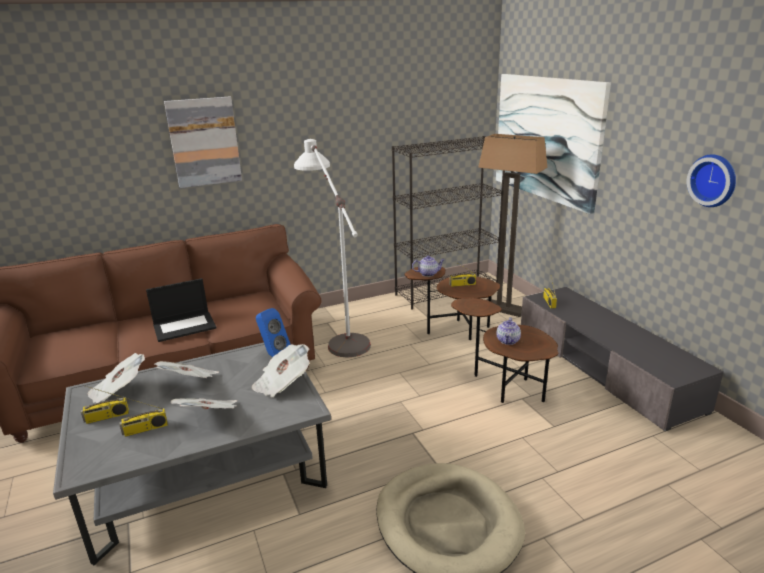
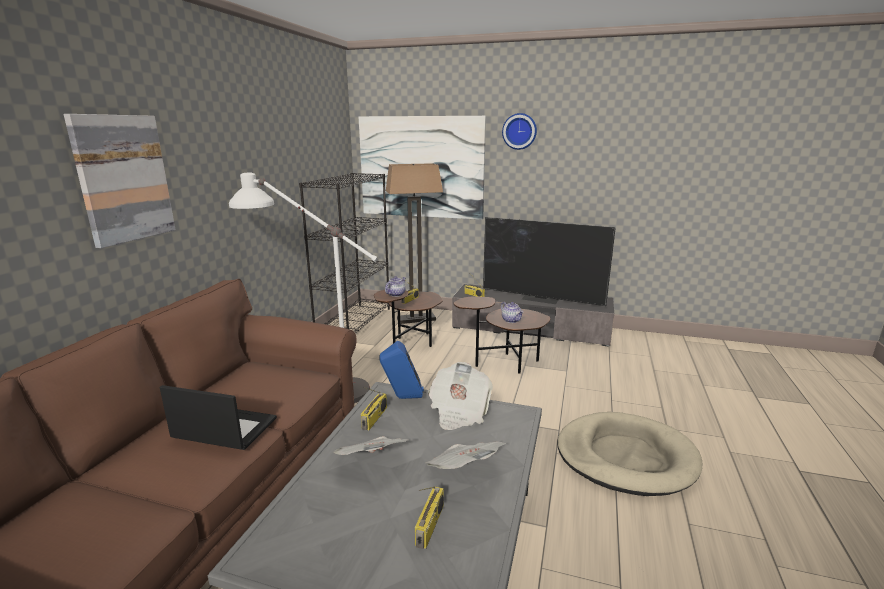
camera: 50 degrees left, 5 degrees down
(106, 417) = (356, 553): radio -> radio (374, 418)
(118, 392) = (306, 524): newspaper -> none
(185, 326) = (223, 429): laptop -> laptop turned 90 degrees counterclockwise
(616, 334) = (541, 298): none -> television
(714, 180) = (585, 174): wall clock -> wall clock (519, 131)

